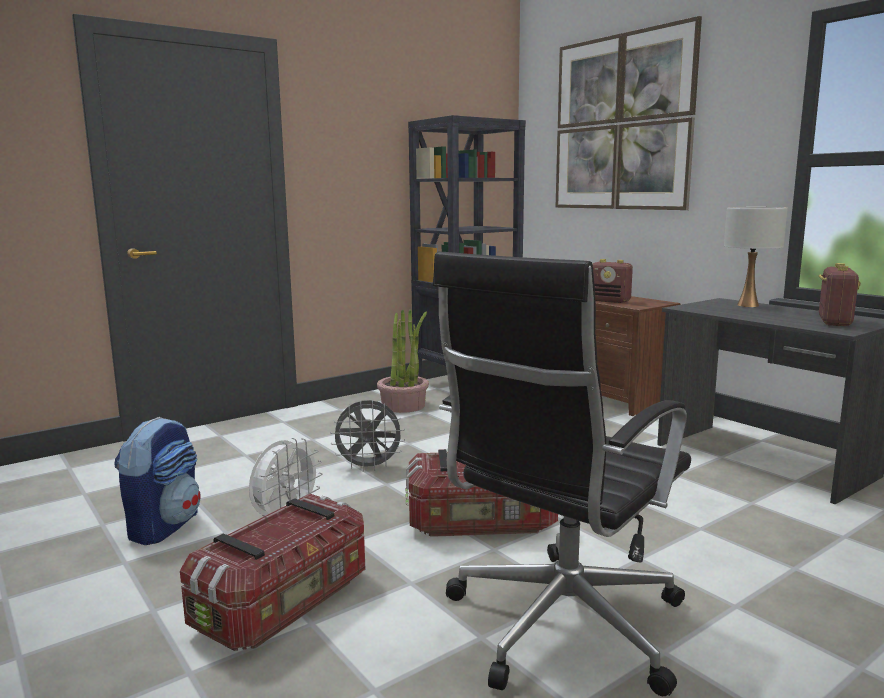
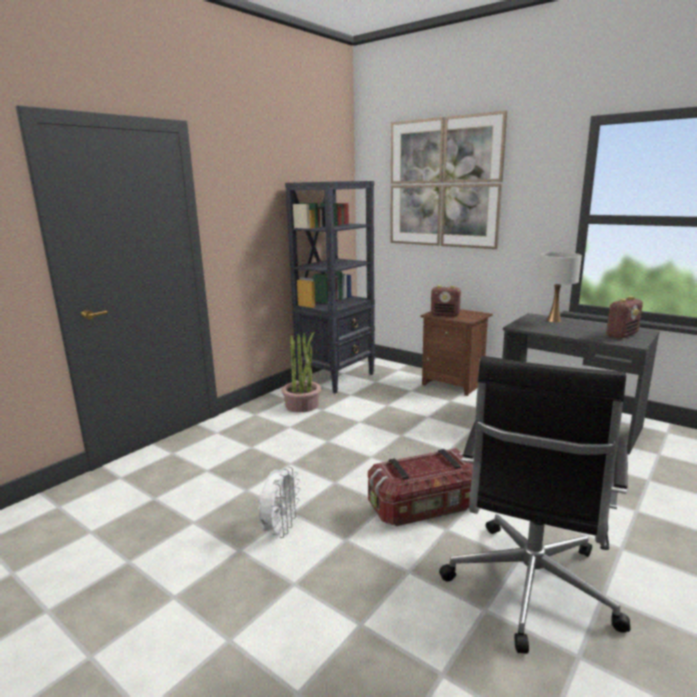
camera: 15 degrees left, 5 degrees up
(164, 526) = (184, 554): backpack -> none
(286, 603) = (330, 610): storage box -> none
(369, 467) = (312, 468): grey fan -> none
(834, 322) = (621, 335): radio -> radio turned 45 degrees clockwise

